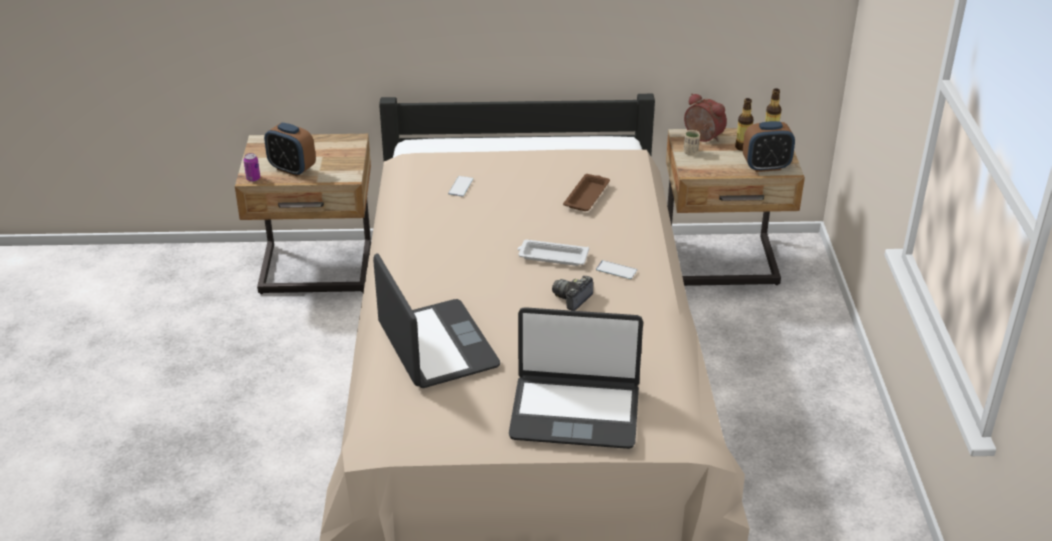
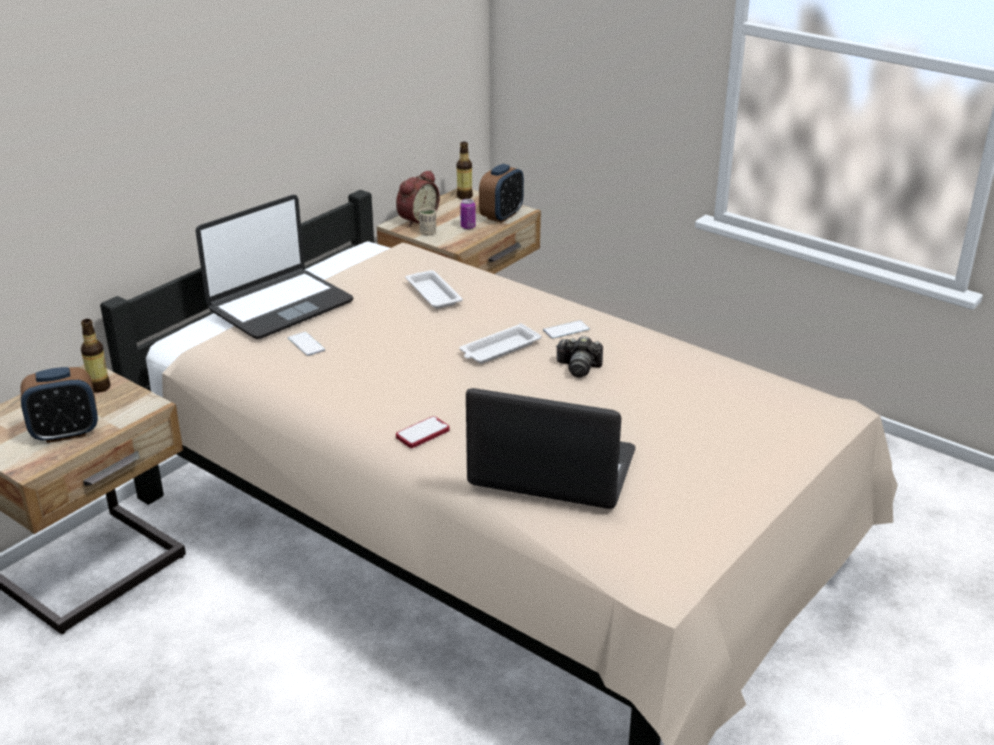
camera: 50 degrees left, 5 degrees down
(253, 178) = (34, 466): can -> can (468, 227)
(417, 278) = (422, 433): none -> phone
(573, 298) = (579, 367): camera -> camera turned 60 degrees counterclockwise
(575, 412) = (749, 441): laptop -> laptop (279, 305)
(587, 196) = (432, 293): brown tray -> white tray
(702, 138) = (416, 219): alarm clock -> alarm clock turned 135 degrees clockwise
(742, 147) = (459, 212): bottle -> bottle (99, 387)

